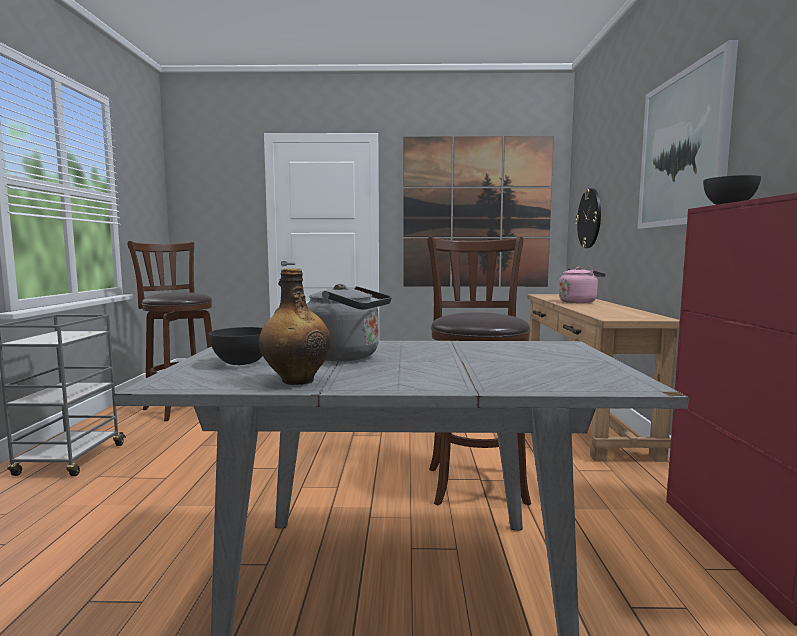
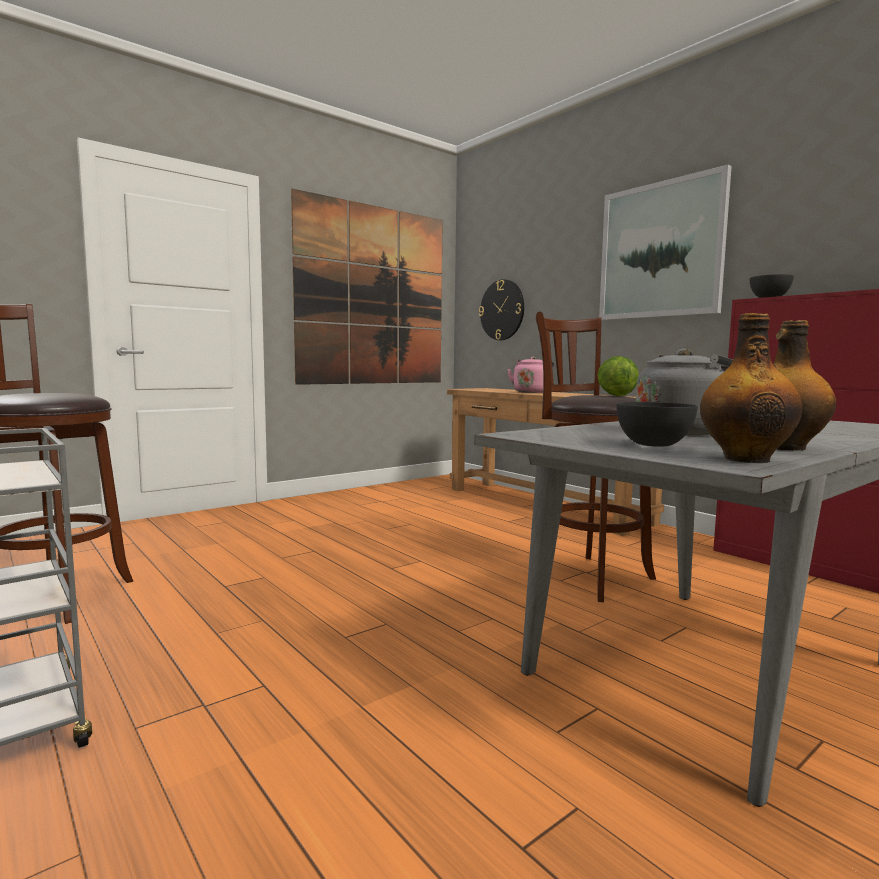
camera: 40 degrees left, 0 degrees up
(199, 382) = (745, 459): none -> bottle
(497, 315) = (615, 395): none -> lettuce

